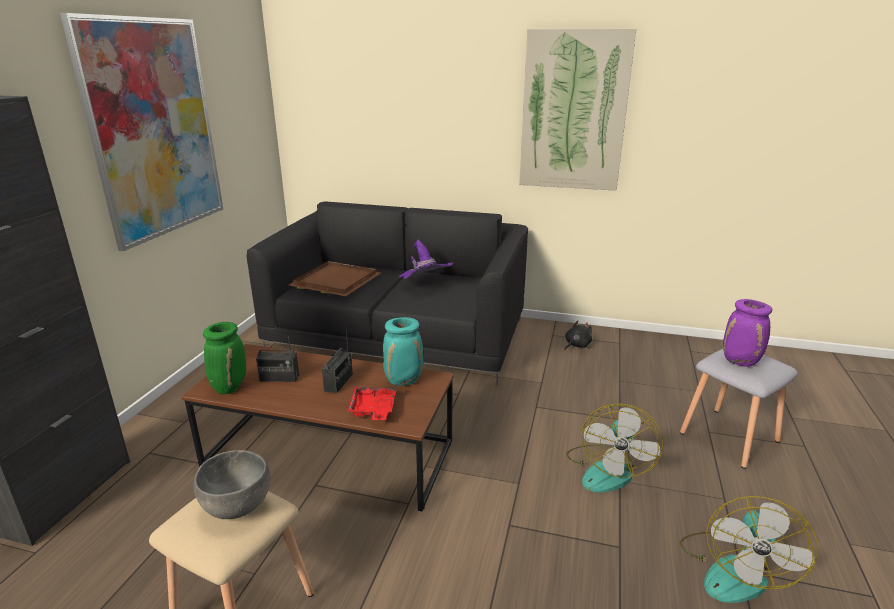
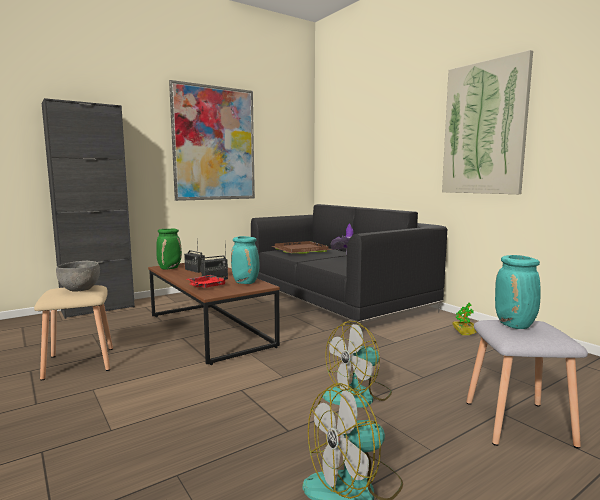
camera: 40 degrees right, 15 degrees down
(576, 345) = (464, 333): black plush toy -> potted plant
(741, 362) = (515, 326): purple vase -> turquoise vase

